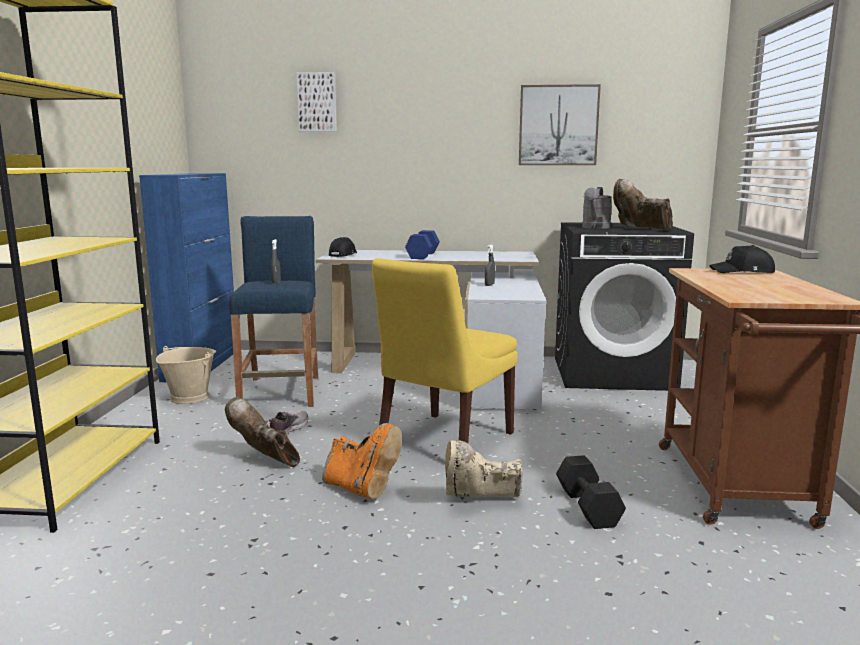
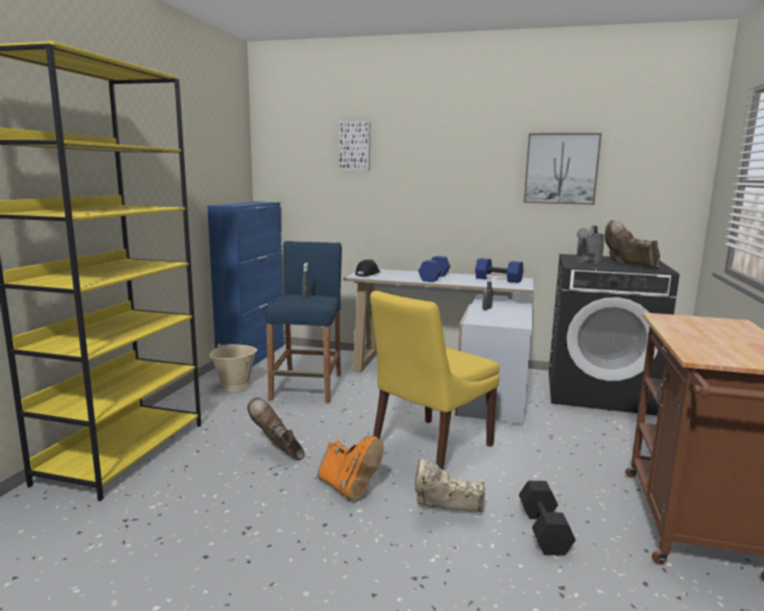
camera: 10 degrees right, 0 degrees up
(287, 430) = (303, 424): shoe -> none
(495, 254) = (497, 279): none -> blue dumbbell
(743, 272) = (714, 322): black cap -> none

